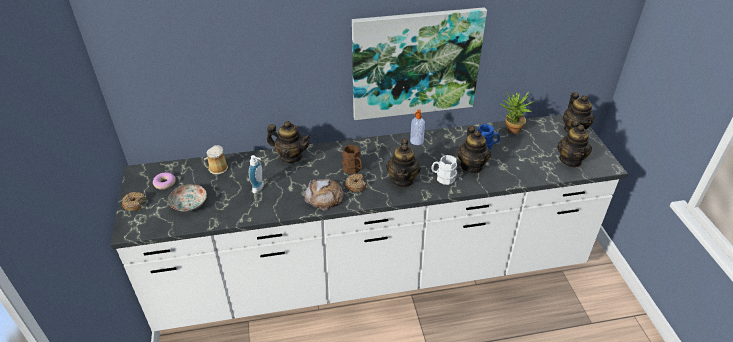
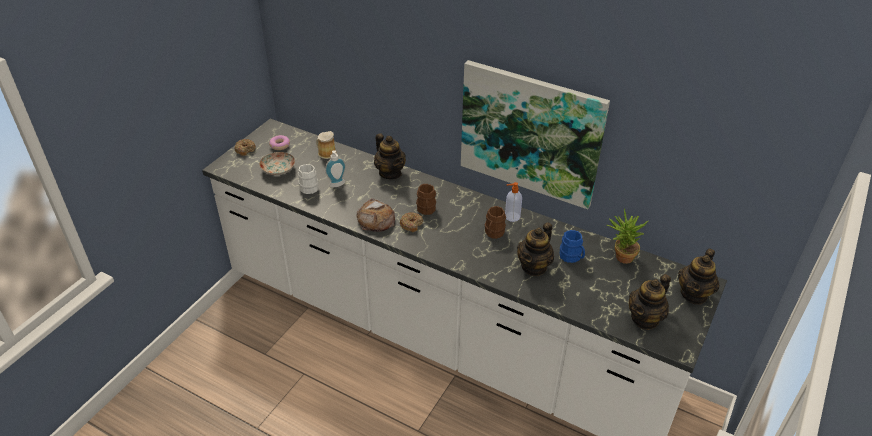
camera: 40 degrees right, 0 degrees up
(403, 180) = (456, 242): teapot -> none
(419, 159) = (493, 233): none -> brown mug
(443, 178) = (493, 261): white mug -> white mug (307, 187)

